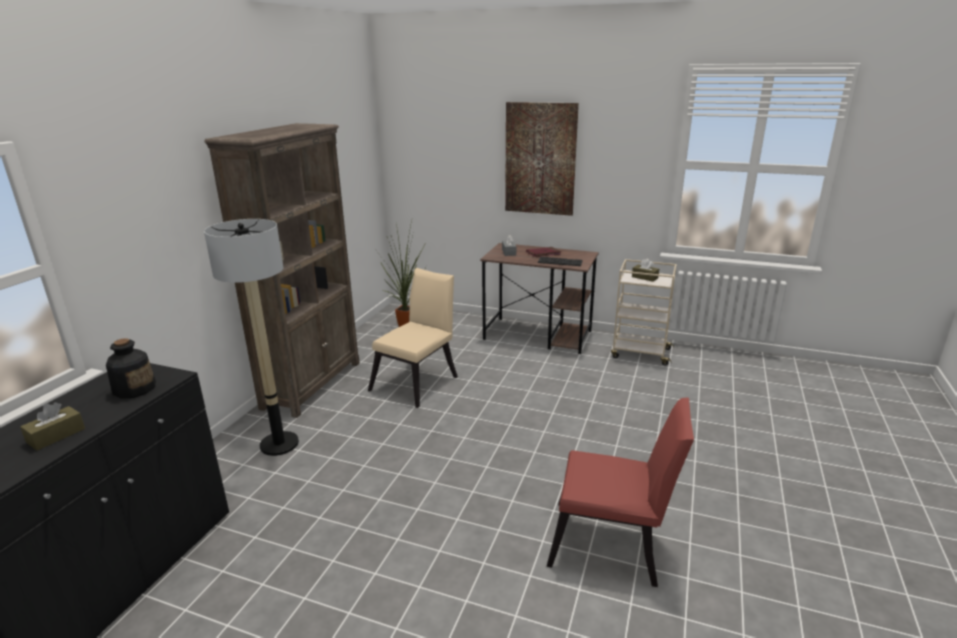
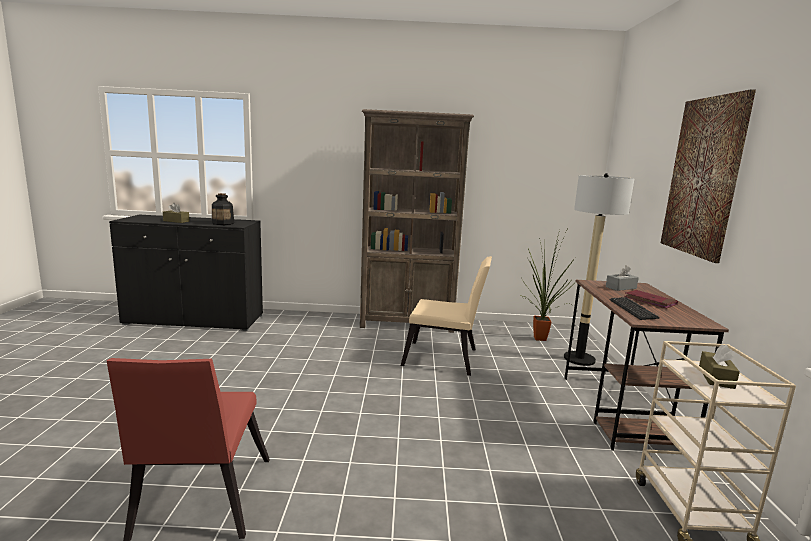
camera: 70 degrees right, 10 degrees down
(279, 444) = (325, 329): floor lamp -> floor lamp (579, 359)

